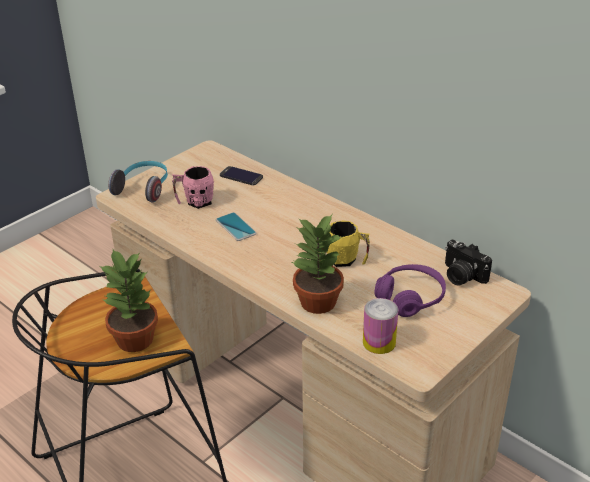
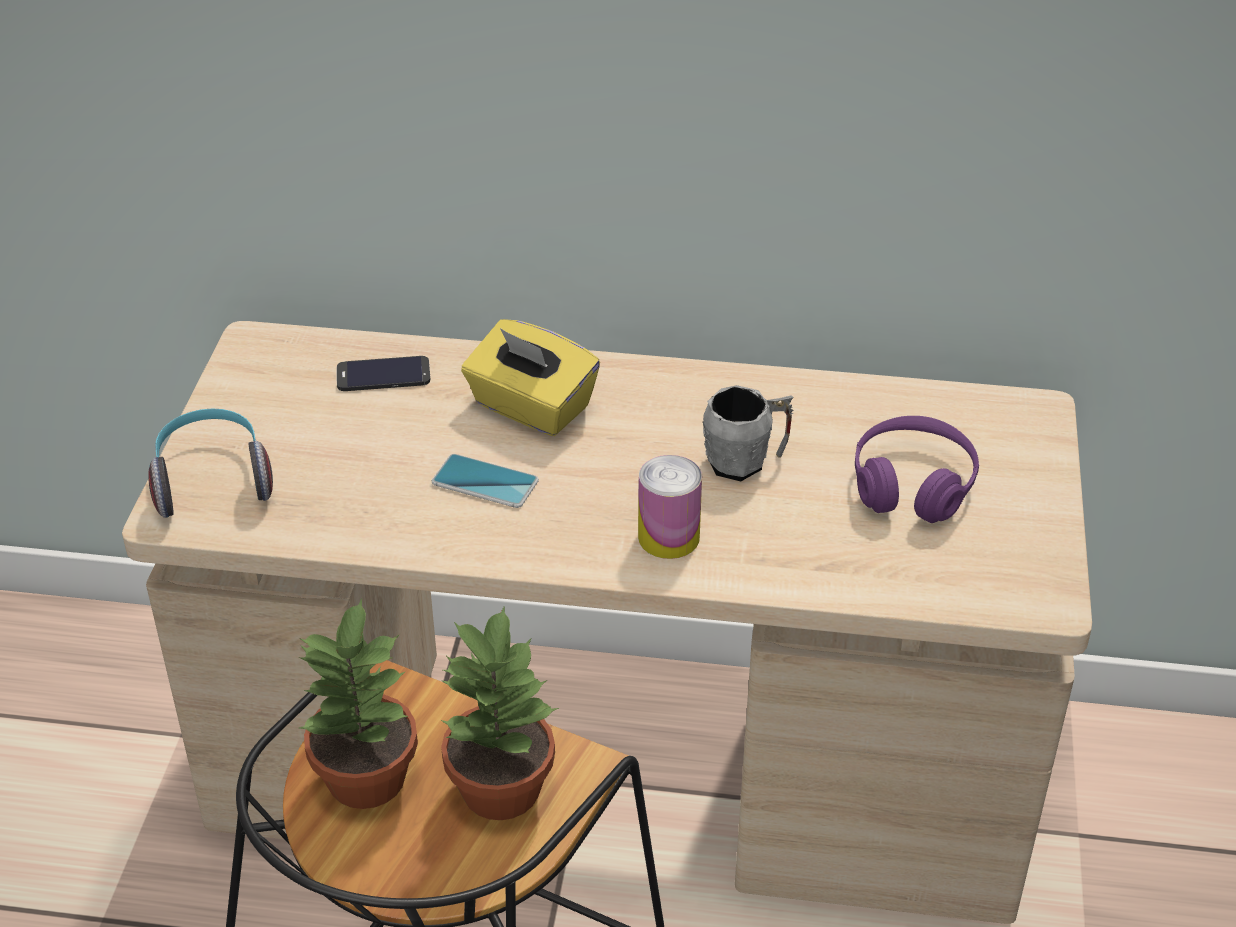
camera: 35 degrees left, 5 degrees up
(195, 202) = (349, 464): pink mug -> none
(283, 207) = (531, 407): none -> yellow tissue box
(317, 302) = (777, 561): potted plant -> potted plant (364, 779)
(347, 260) = (746, 461): yellow mug -> grey mug
(379, 342) = (944, 584): can -> can (668, 537)
(461, 276) = (948, 411): camera -> none

